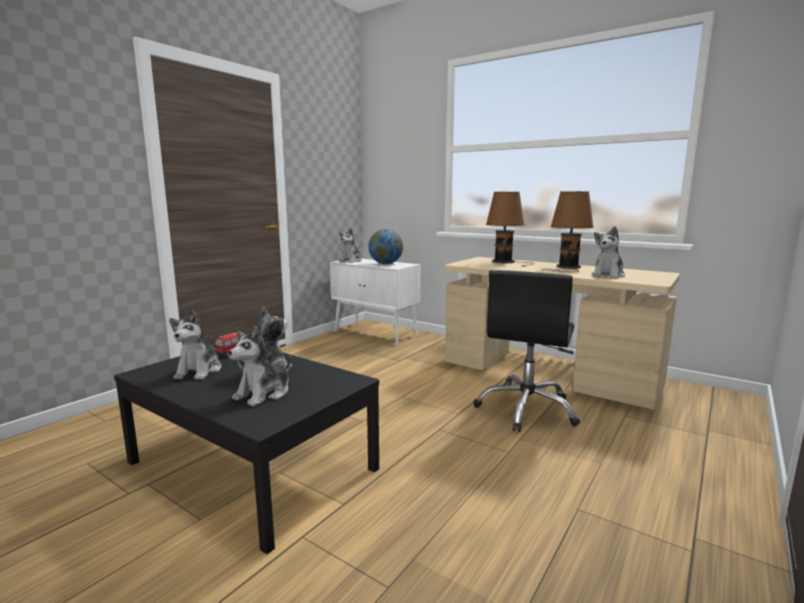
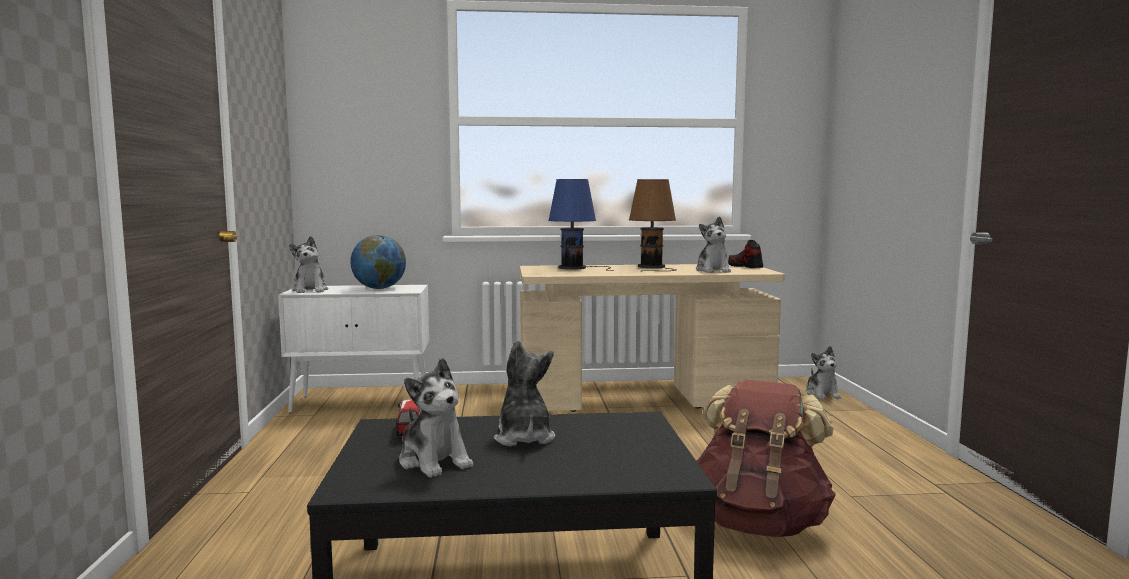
camera: 40 degrees left, 5 degrees down
(264, 394) = (593, 455): plush toy -> plush toy (822, 394)
(456, 494) = (758, 523): none -> brown backpack
(505, 262) = (575, 268): brown table lamp -> blue table lamp
(527, 409) = (681, 435): black office chair -> none
(658, 275) = (745, 266): none -> shoe

